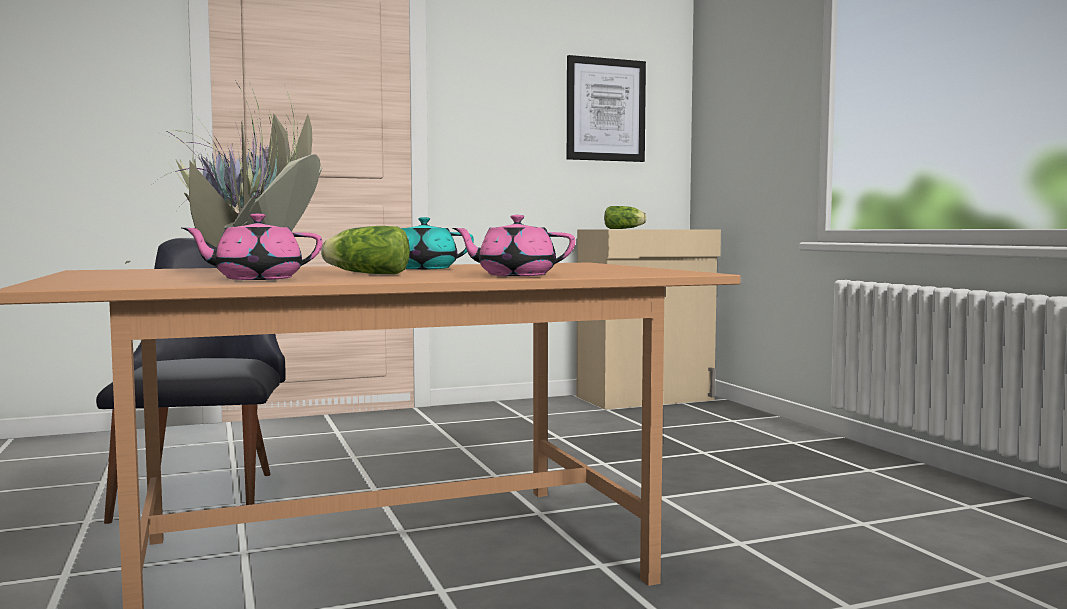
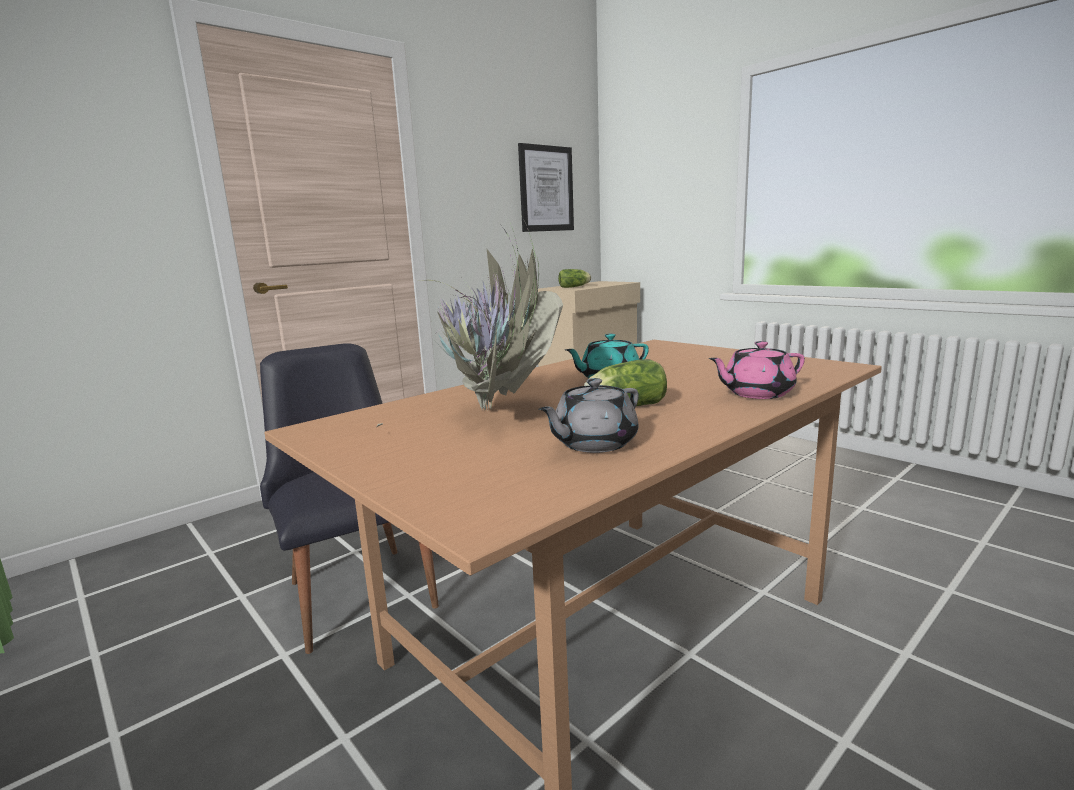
camera: 20 degrees left, 10 degrees up
(256, 279) = (593, 444): pink teapot -> grey teapot

